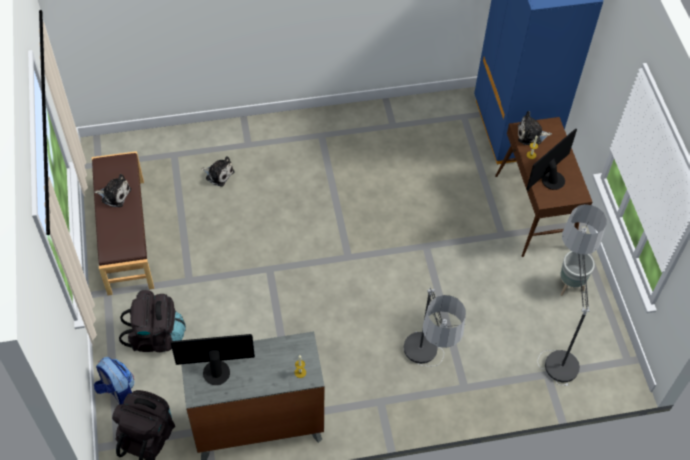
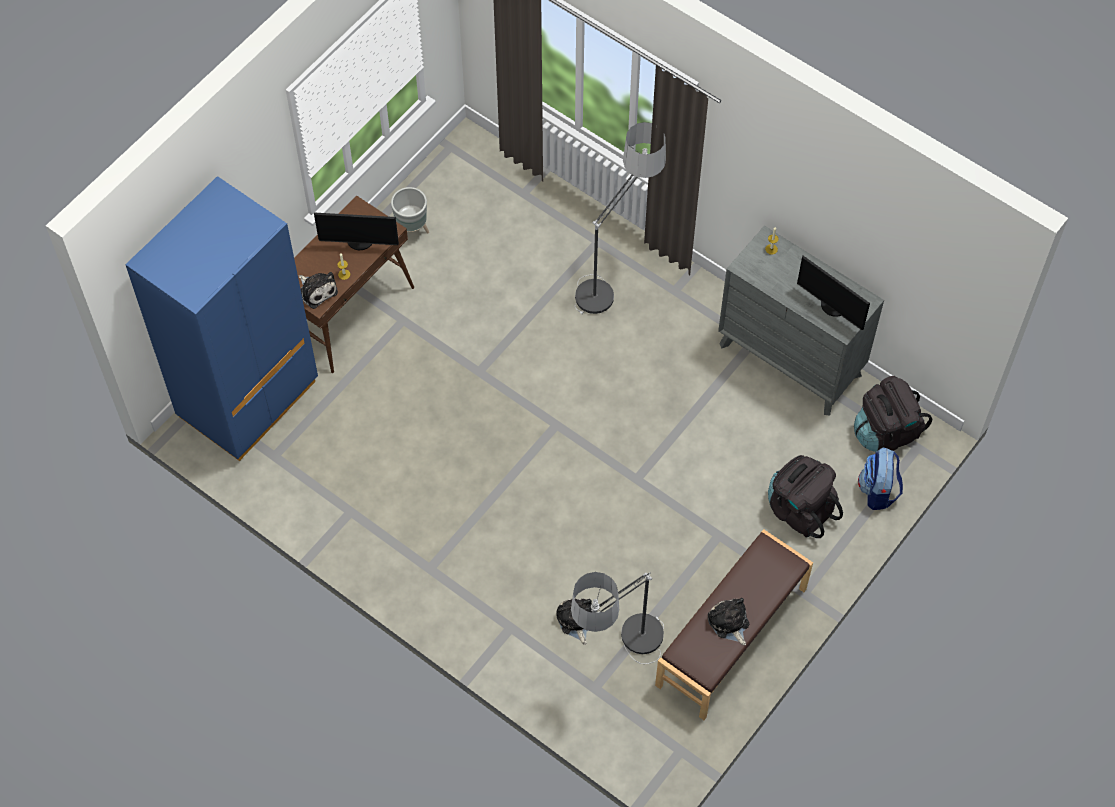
camera: 130 degrees left, 5 degrees up
(555, 342) = (485, 206): floor lamp -> floor lamp (619, 659)

